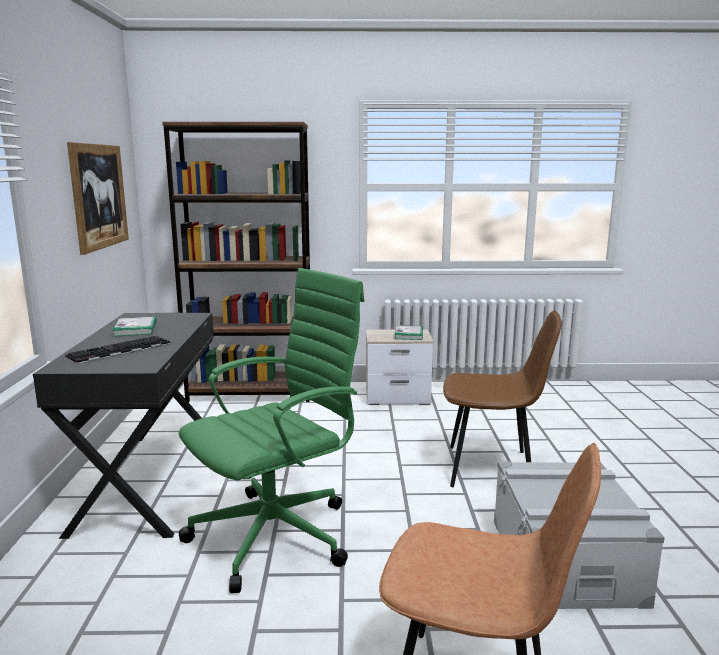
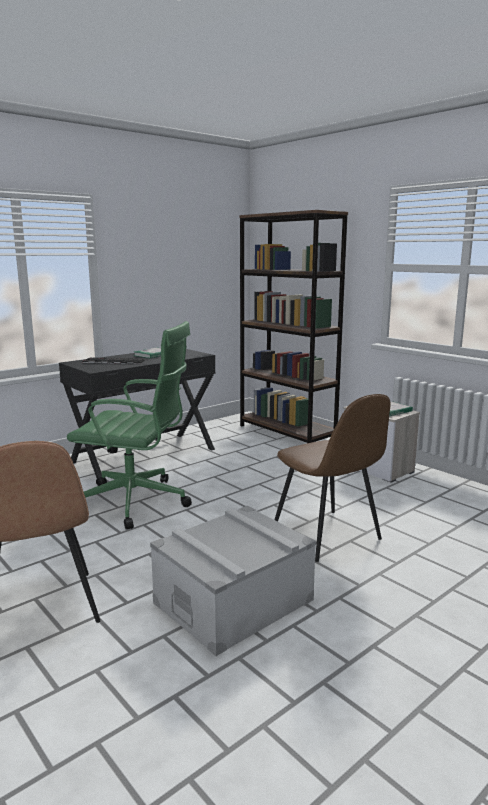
camera: 50 degrees right, 0 degrees up
(99, 196) = (189, 268): picture -> none

